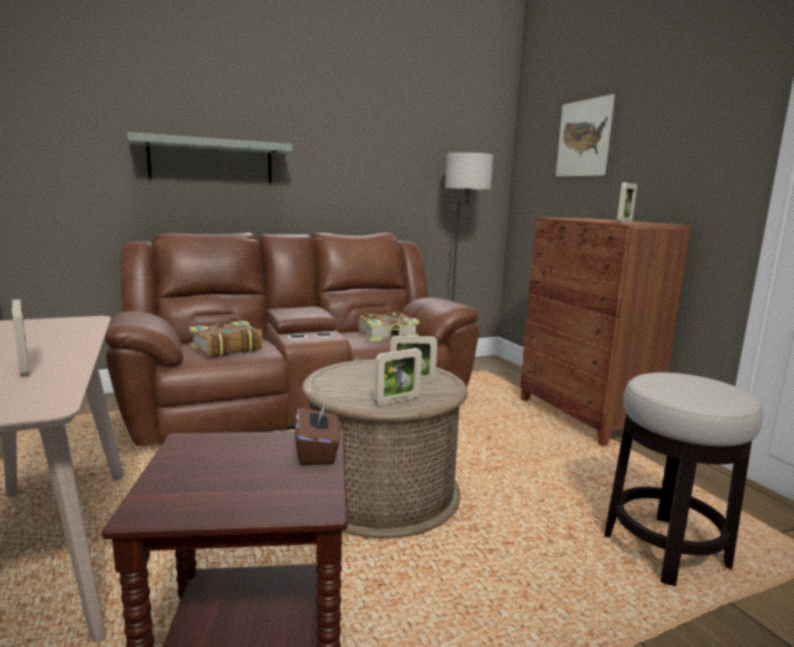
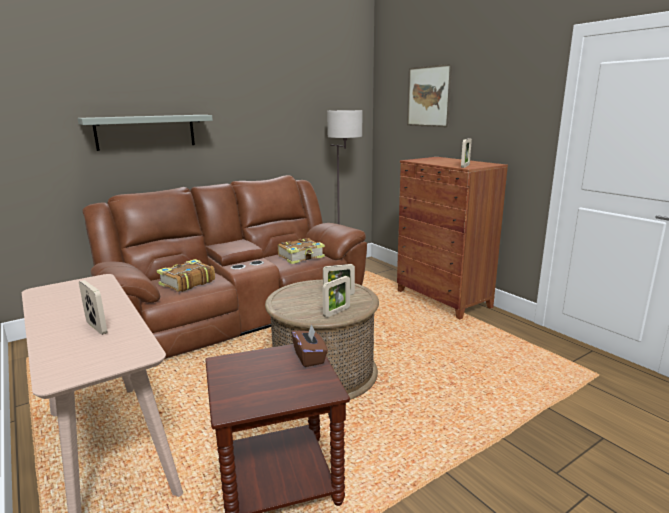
camera: 10 degrees left, 5 degrees up
(664, 550) = (508, 383): stool -> none

